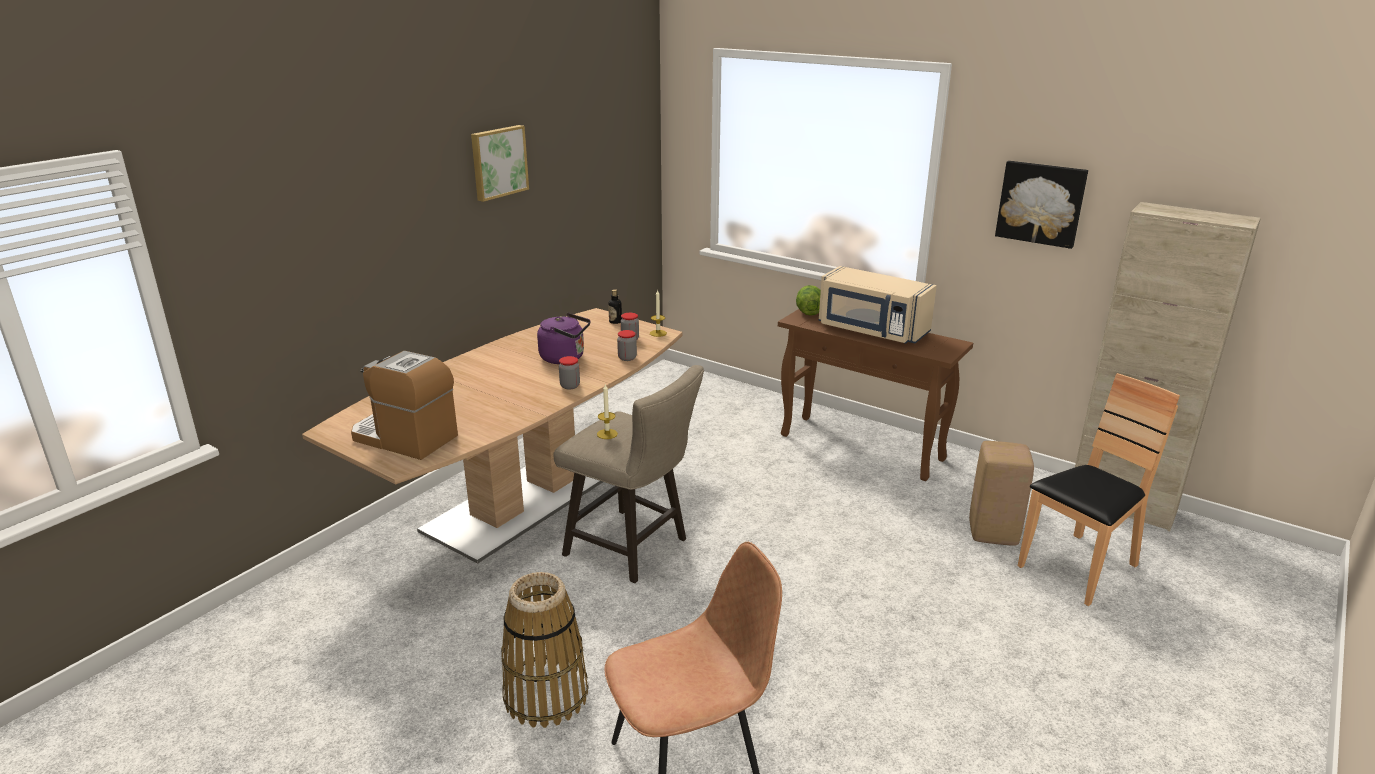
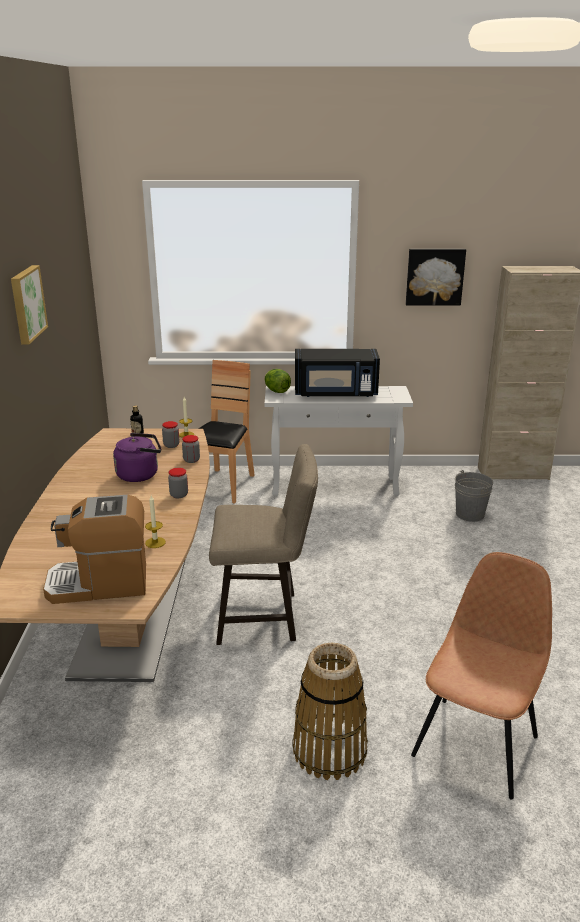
camera: 35 degrees left, 0 degrees up
(607, 434) = (245, 523): candle -> candle (155, 542)
(863, 447) = (335, 486): brown console table -> white console table
(871, 330) = (336, 393): beige microwave -> black microwave
(993, 533) = (469, 514): beige stool -> grey bucket
(1078, 568) = (532, 518): brown chair -> brown chair (223, 486)

